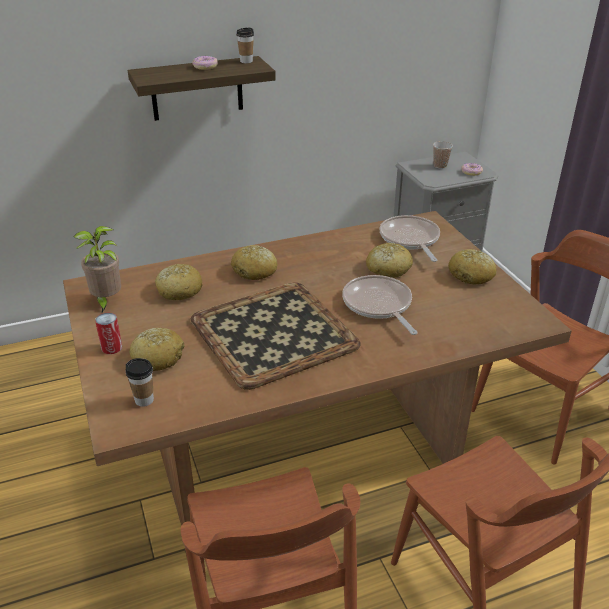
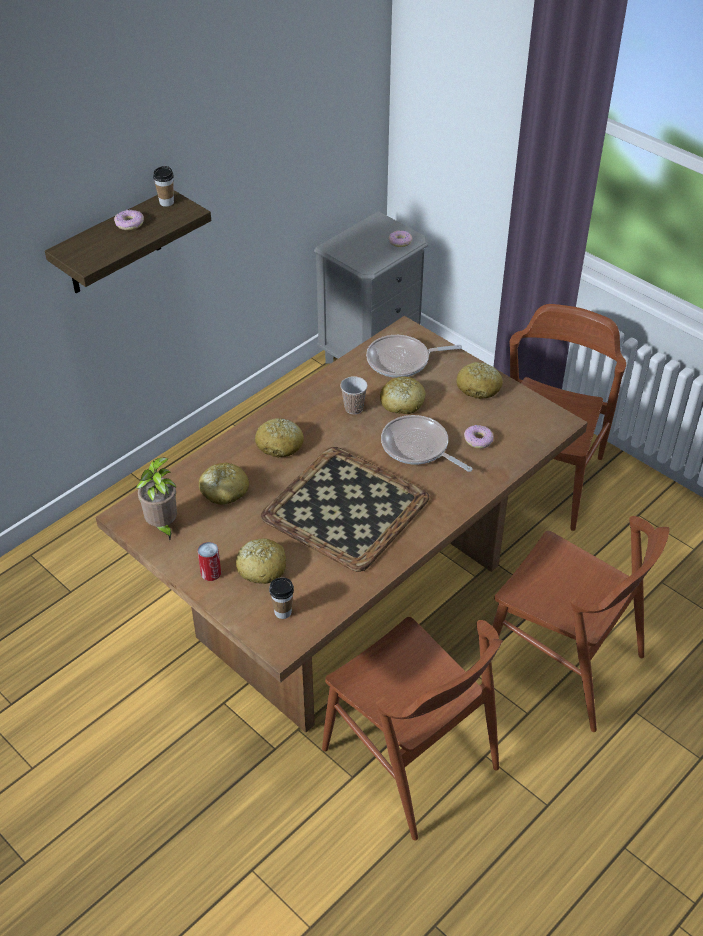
camera: 25 degrees left, 10 degrees up
(410, 240) = (402, 361): frying pan -> frying pan turned 60 degrees counterclockwise
(440, 166) = (363, 241): cup -> cup (353, 408)
(443, 315) = (478, 440): none -> donut

